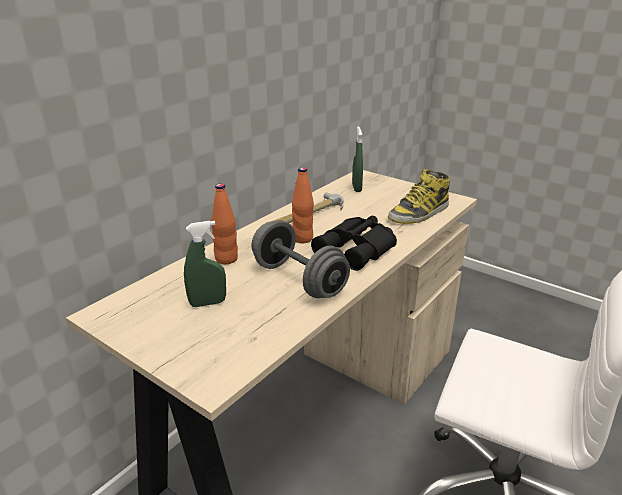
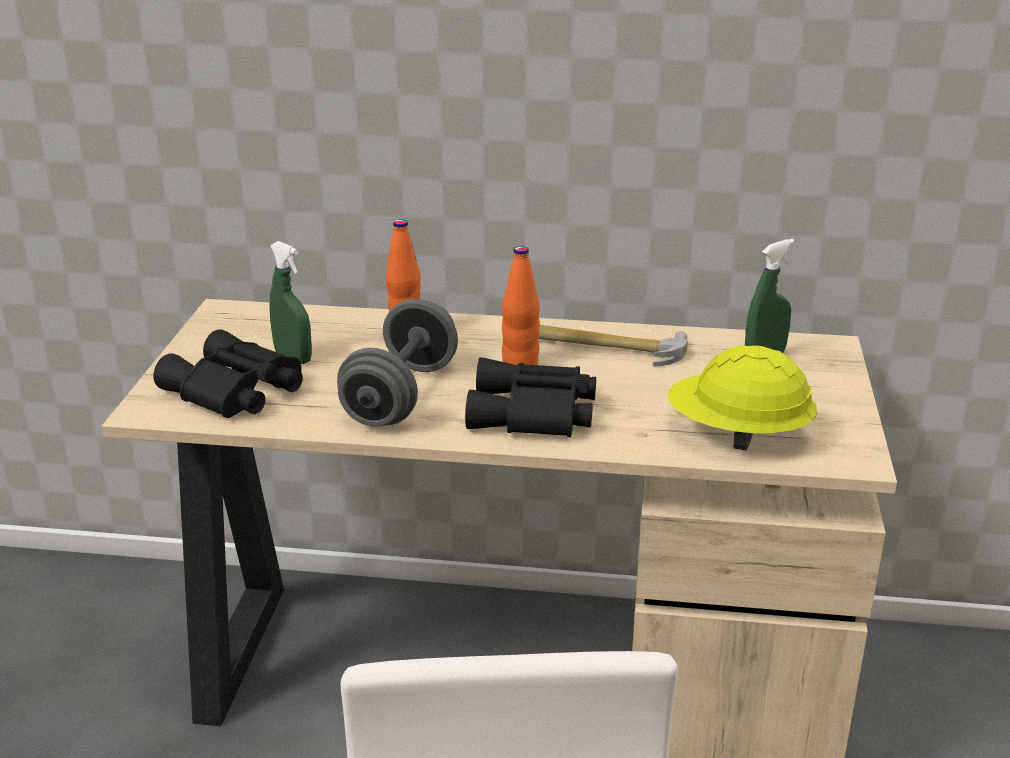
camera: 60 degrees right, 0 degrees up
(228, 337) = (234, 392): none -> black binoculars
(419, 213) = (737, 435): boot -> yellow hard hat

